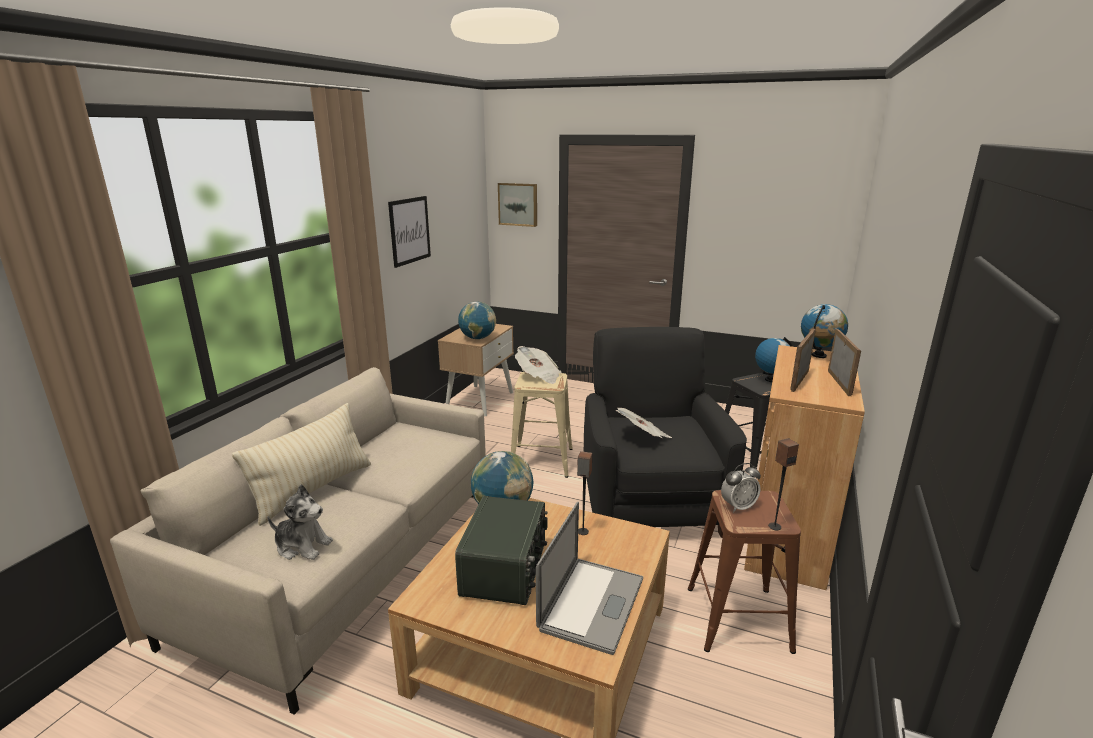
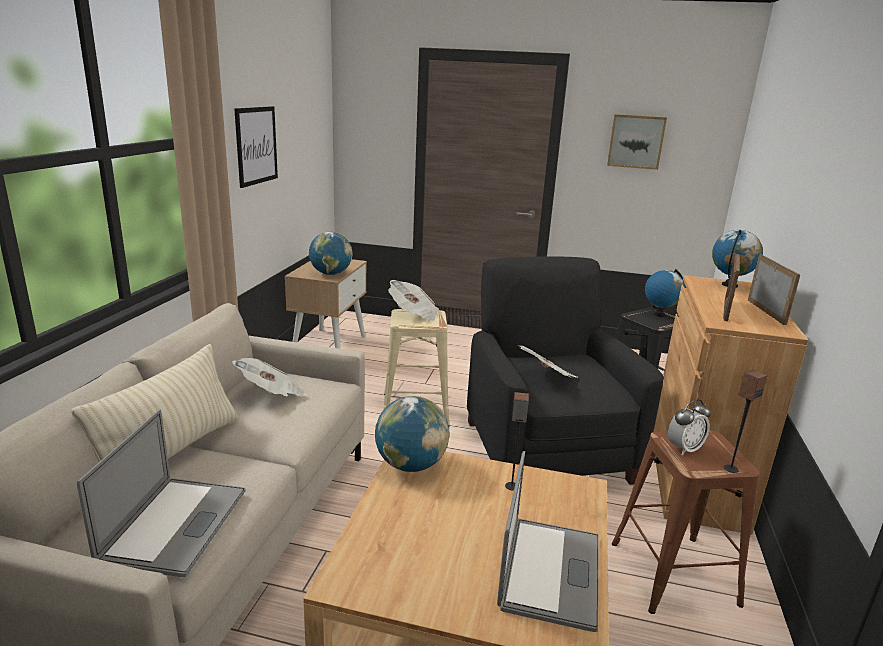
camera: 10 degrees left, 0 degrees up
(302, 546) = (175, 524): plush toy -> laptop
(402, 444) = (272, 394): none -> newspaper
(506, 569) = (436, 537): radio -> none
(518, 204) = (369, 125): picture -> picture (636, 141)

